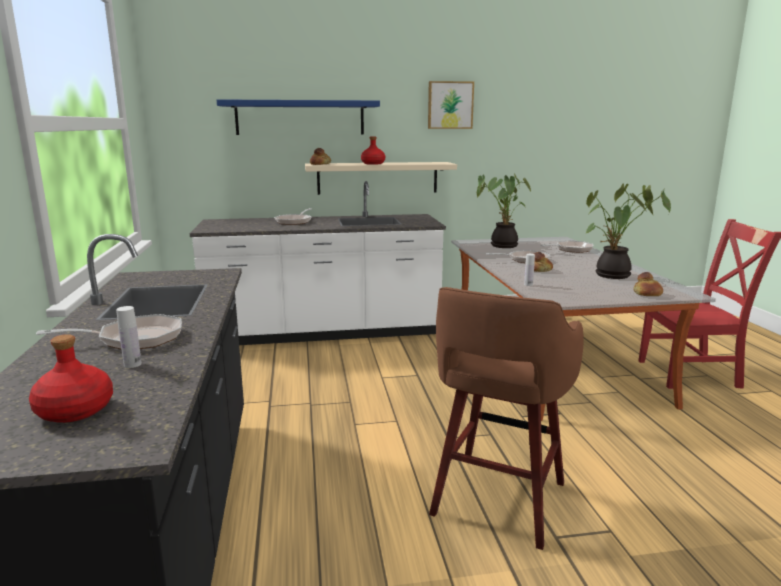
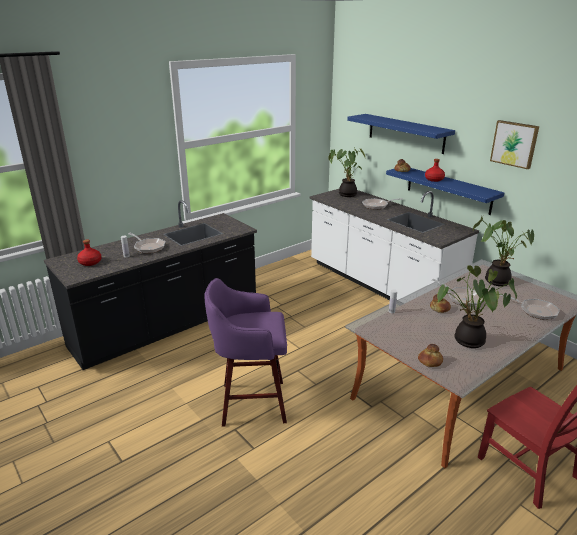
camera: 60 degrees right, 10 degrees up
(228, 223) = (346, 194): none -> potted plant
(377, 178) = (448, 190): beige shelf -> blue shelf
(497, 501) = (250, 403): brown stool -> purple stool

